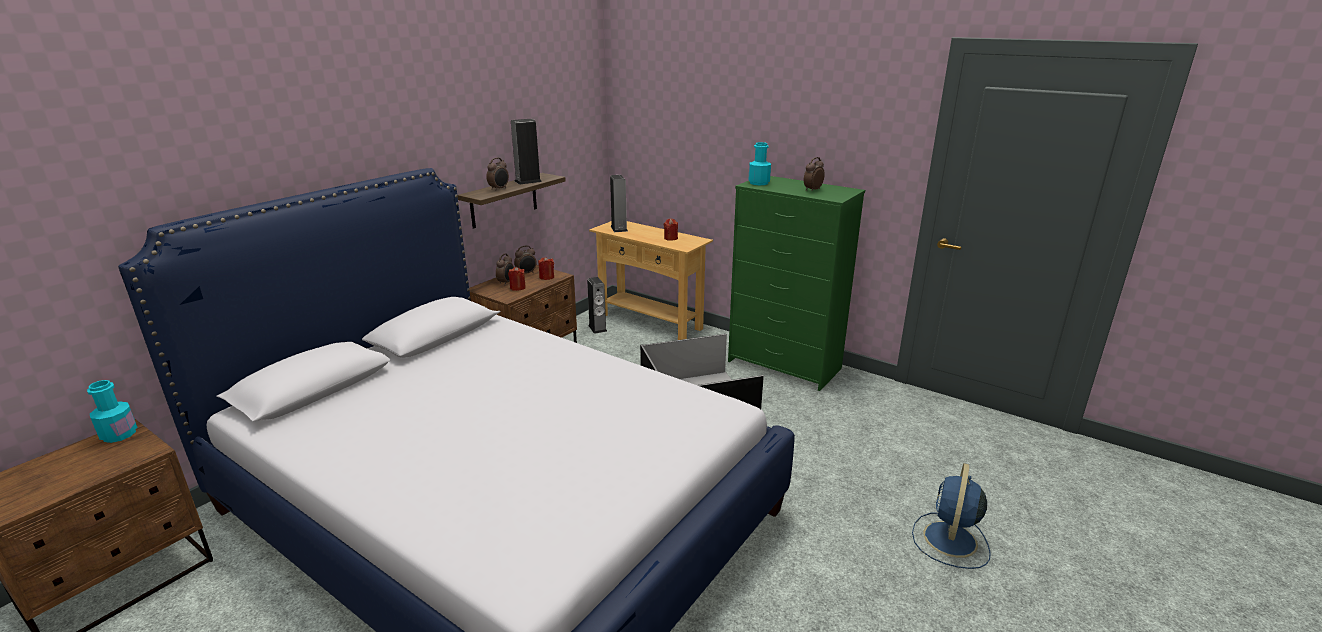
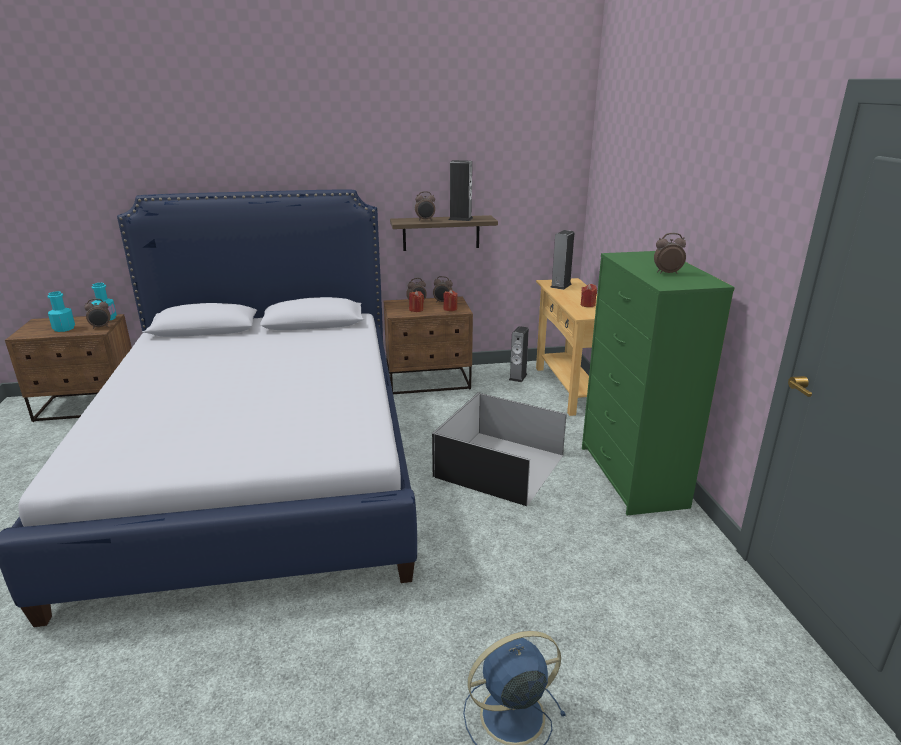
camera: 45 degrees right, 0 degrees up
(141, 446) = (101, 327): none -> alarm clock
(759, 183) = (631, 256): turquoise bottle -> turquoise bottle (64, 328)

